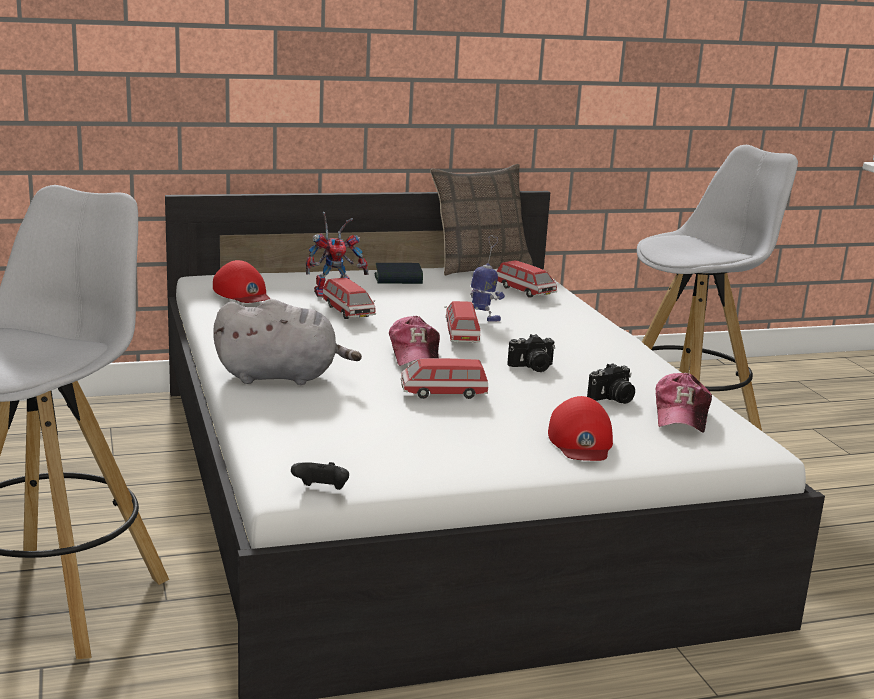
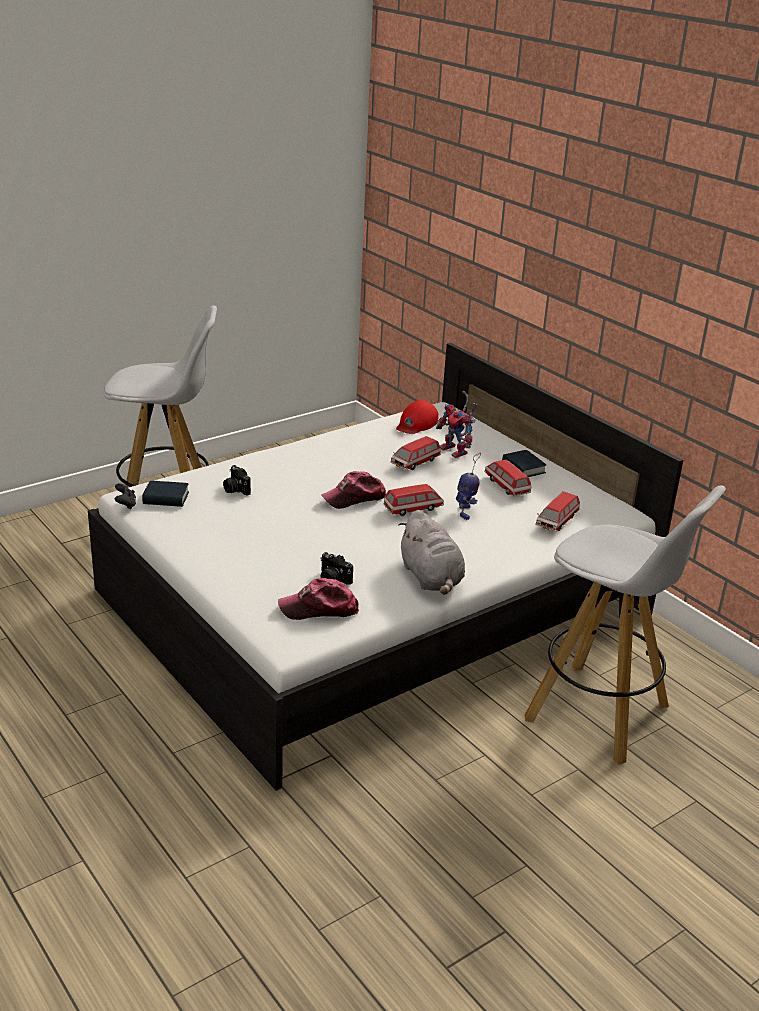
camera: 70 degrees right, 10 degrees up
(282, 377) = (279, 465): grey plush toy -> grey plush toy (431, 578)
(325, 459) = (166, 498): none -> book
(443, 393) = (291, 517): toy car -> toy car (507, 486)
(480, 266) = (605, 494): pillow -> none
(532, 367) = (371, 543): camera -> camera (235, 489)
(581, 441) = (245, 573): red cap -> none

